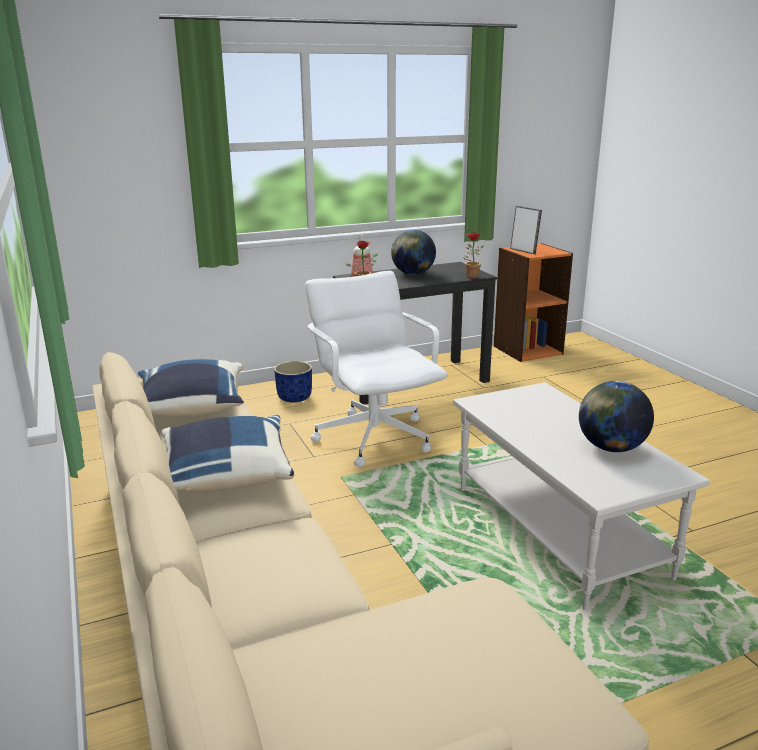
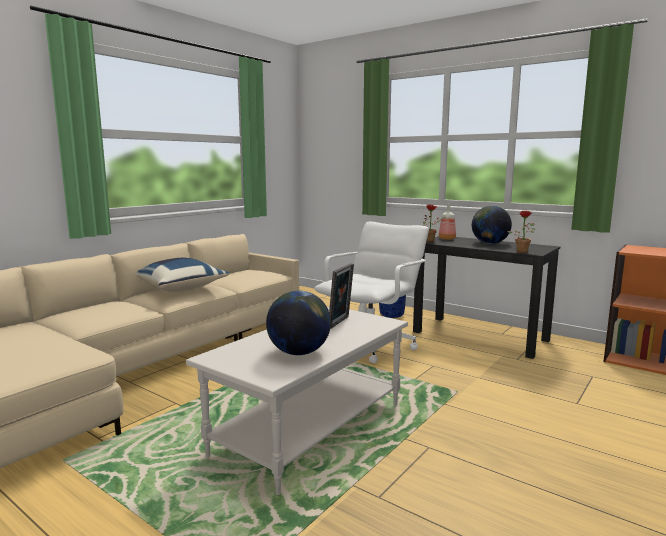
camera: 60 degrees right, 10 degrees down
(191, 408) = (253, 272): blue pillow -> none
(524, 251) = (637, 249): picture frame -> picture frame (341, 322)

